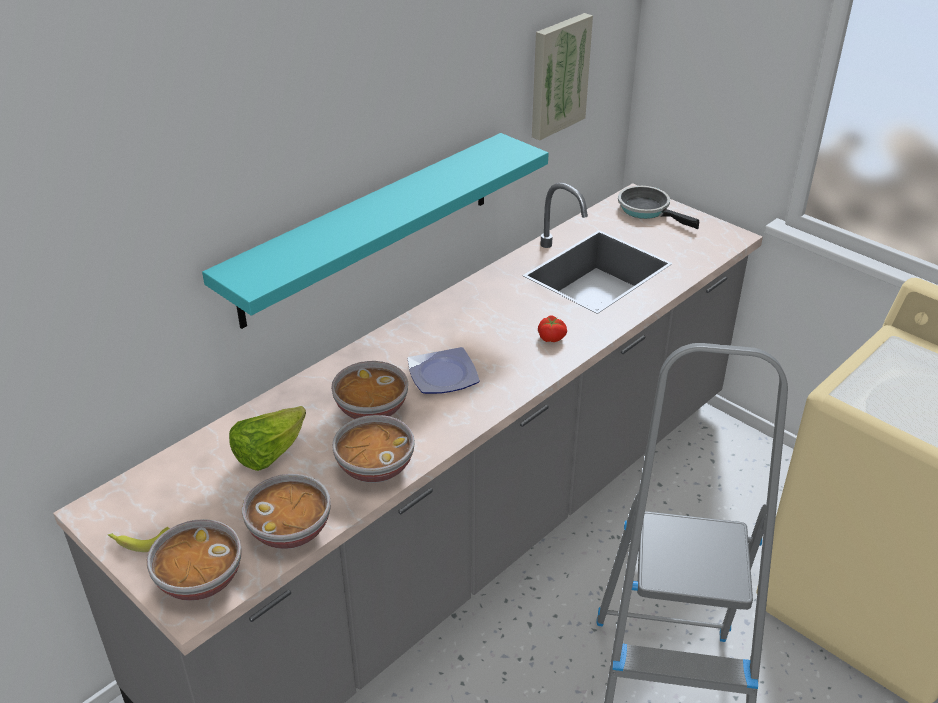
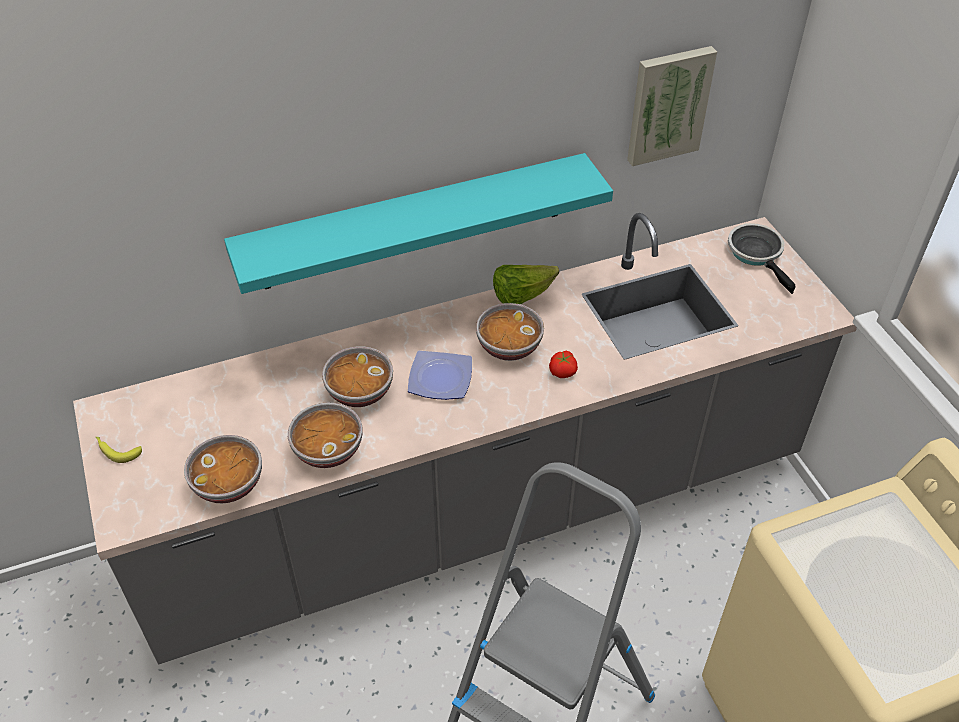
camera: 25 degrees right, 10 degrees up
(199, 580) = (139, 502): bowl -> bowl (508, 347)
(269, 453) = (254, 405): lettuce -> lettuce (521, 296)

